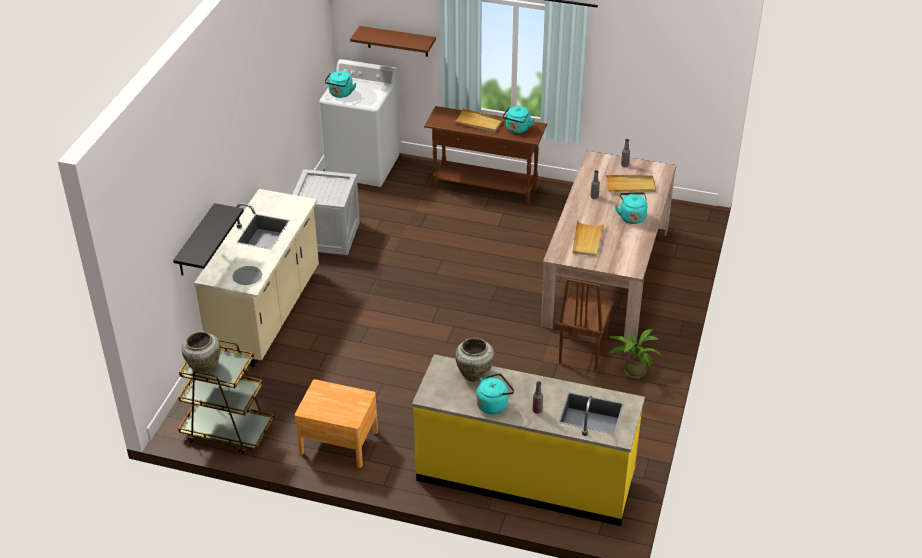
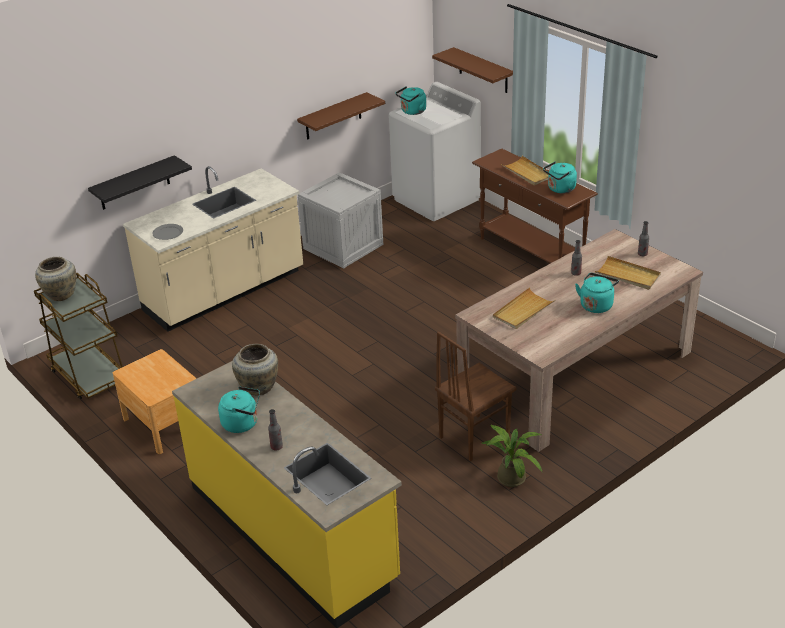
camera: 35 degrees right, 5 degrees down
(289, 120) = (333, 116): none -> brown shelf

